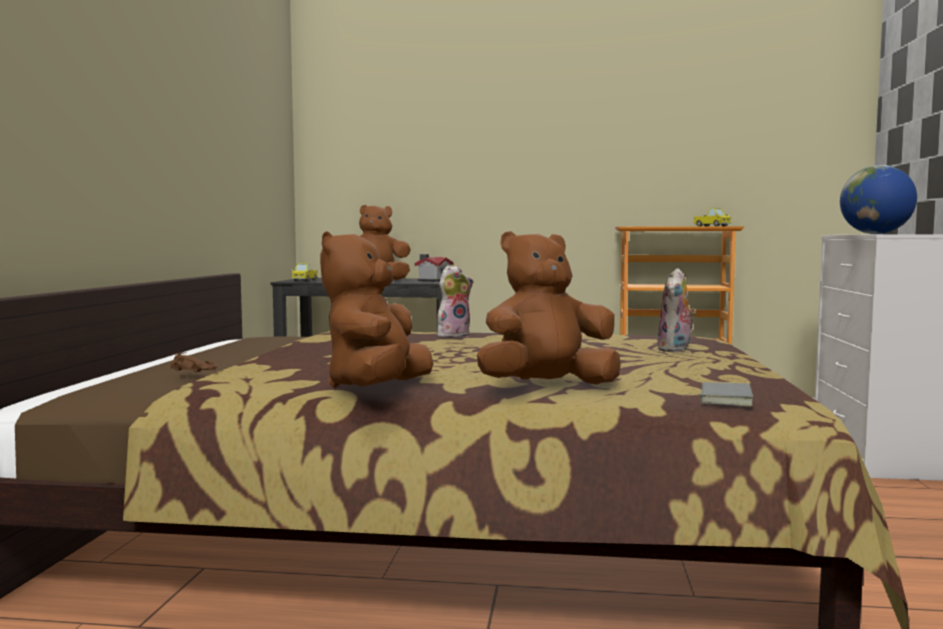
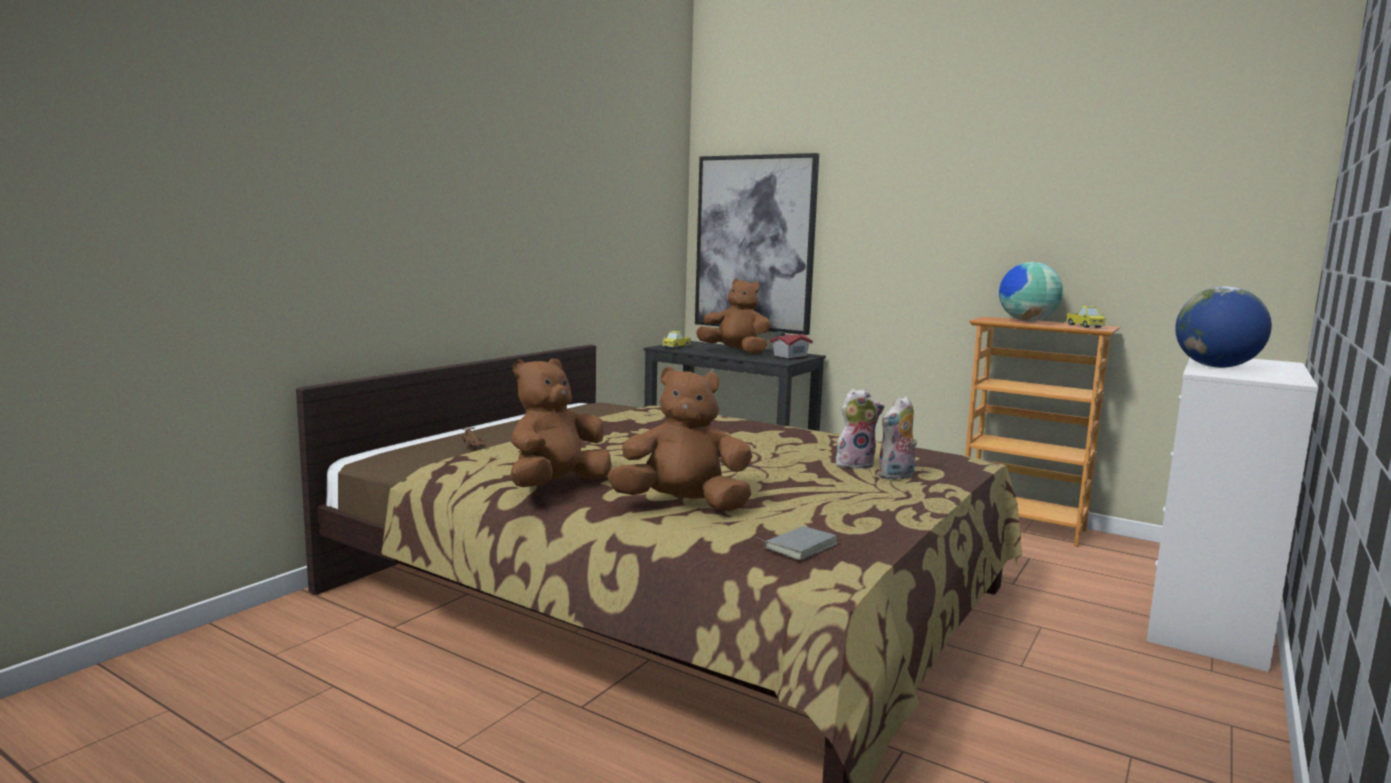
camera: 25 degrees right, 5 degrees up
(375, 170) = (755, 243): none -> picture
(453, 335) = (735, 426): plush toy -> plush toy (855, 464)
(659, 226) = (1026, 321): none -> globe

